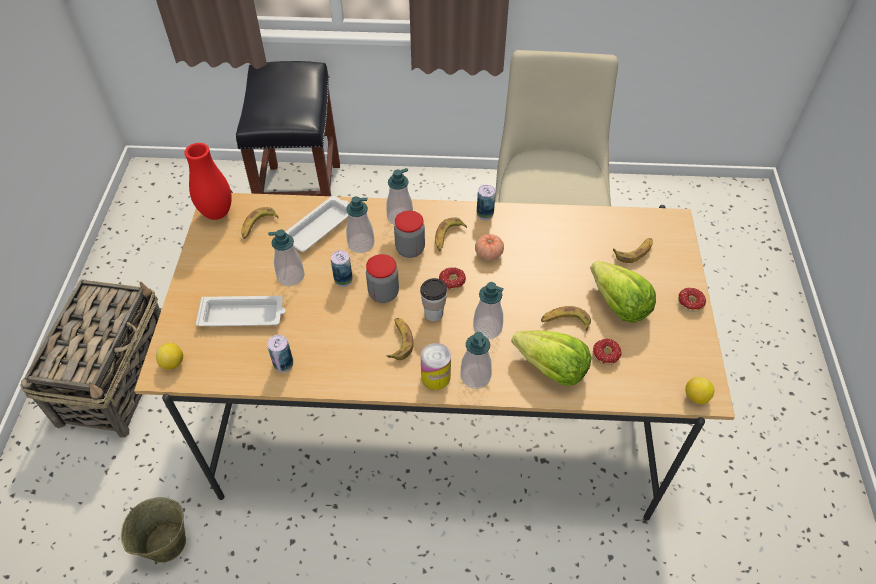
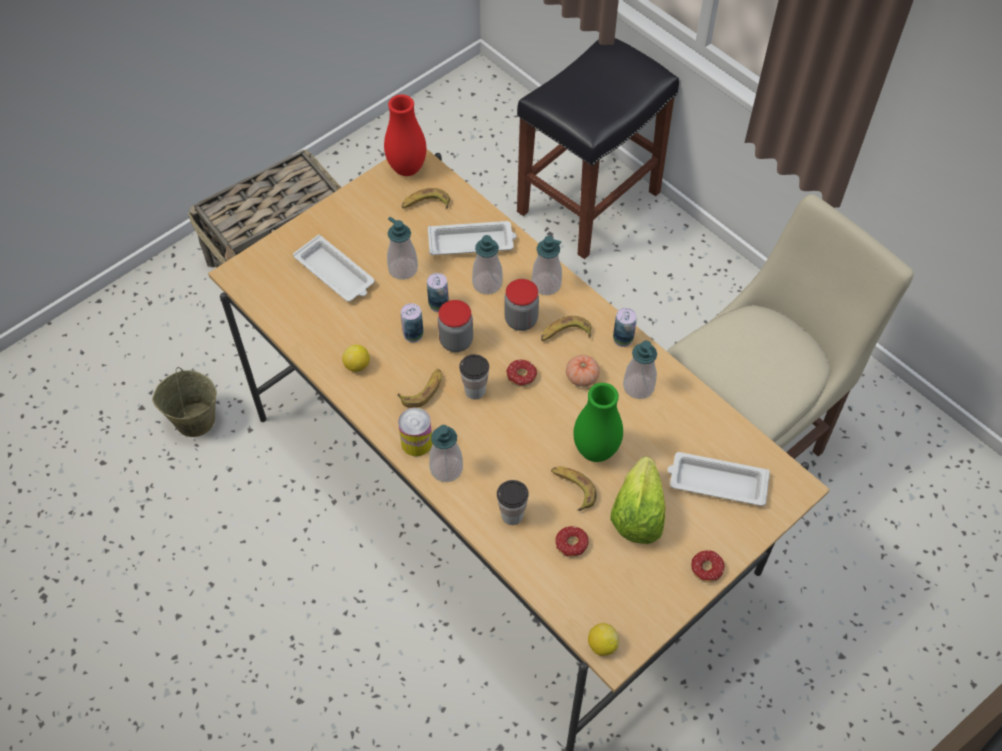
camera: 45 degrees right, 5 degrees up
(173, 363) = (251, 273): lemon -> lemon (357, 366)
(283, 364) = (321, 337): can -> can (413, 334)
(487, 328) = (503, 438): soap dispenser -> soap dispenser (638, 386)
(550, 289) = (595, 450): none -> green vase
(551, 369) = (512, 515): lettuce -> cup
(634, 252) = (716, 482): banana -> white tray

